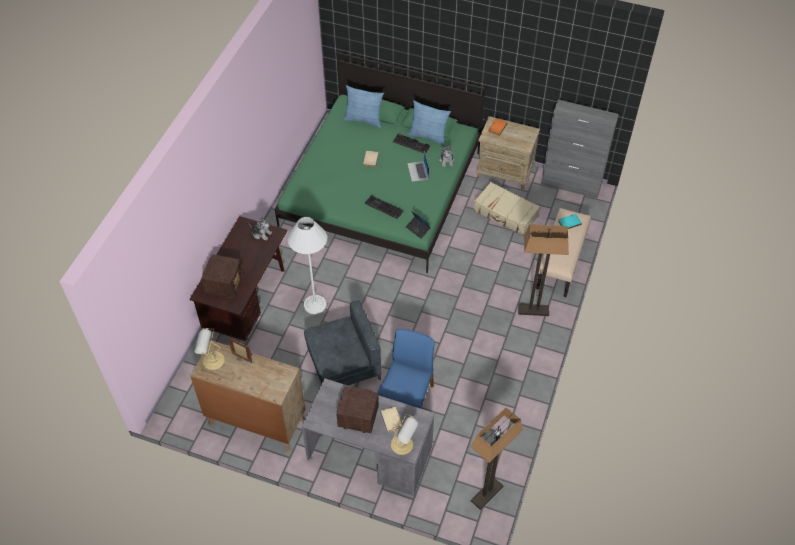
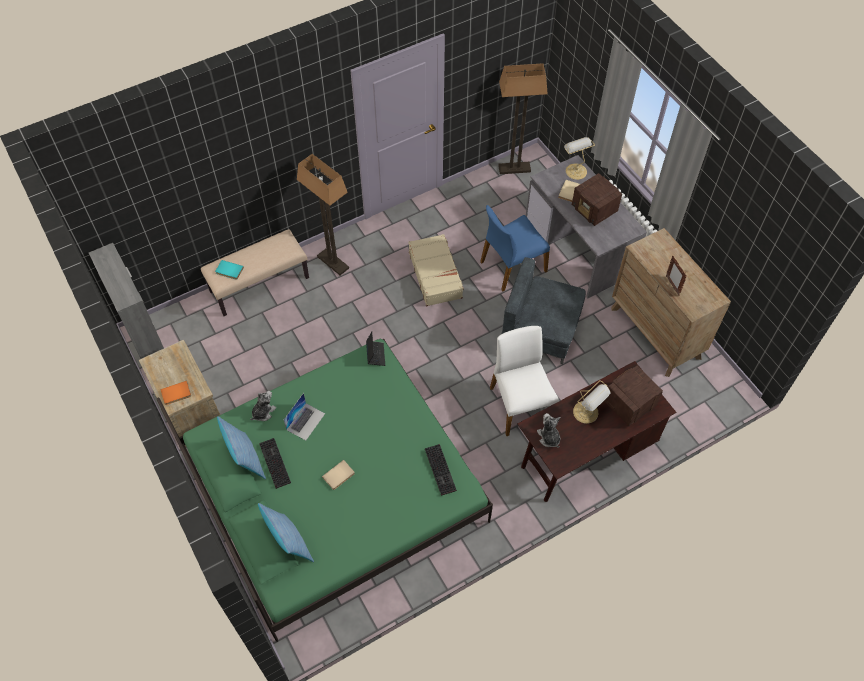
camera: 140 degrees left, 5 degrees up
(212, 360) = (701, 302): table lamp -> table lamp (587, 413)
(315, 304) = (520, 404): white floor lamp -> white chair
(383, 207) = (385, 403): keyboard -> keyboard (441, 470)
(505, 214) = (247, 366): beige suitcase -> beige suitcase (435, 275)

